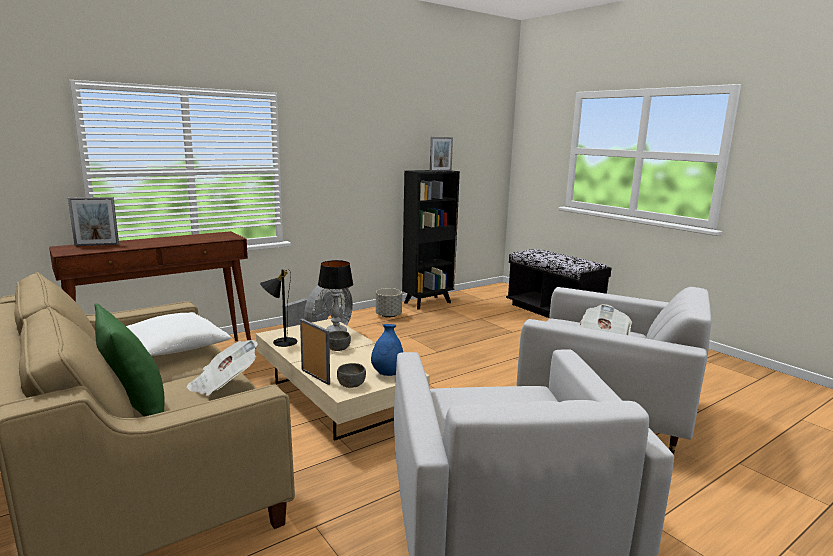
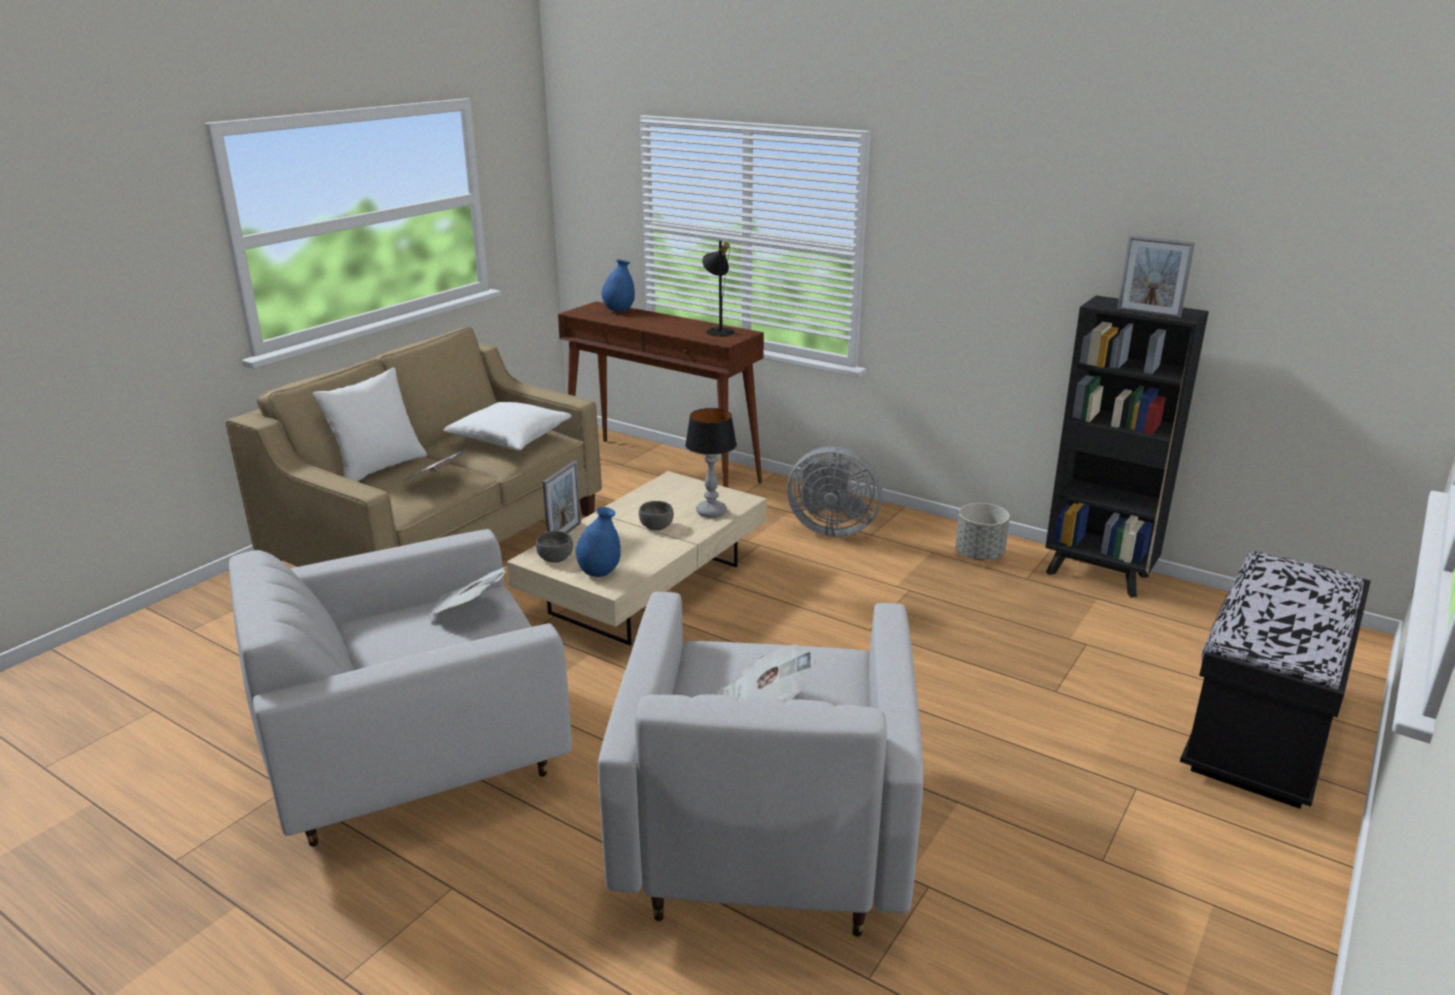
camera: 70 degrees right, 10 degrees up
(97, 245) = (619, 311): picture frame -> blue vase
(135, 410) = (378, 468): green pillow -> white pillow
(280, 342) = (652, 490): black table lamp -> black table lamp (719, 330)
(465, 399) = (468, 610): none -> newspaper

